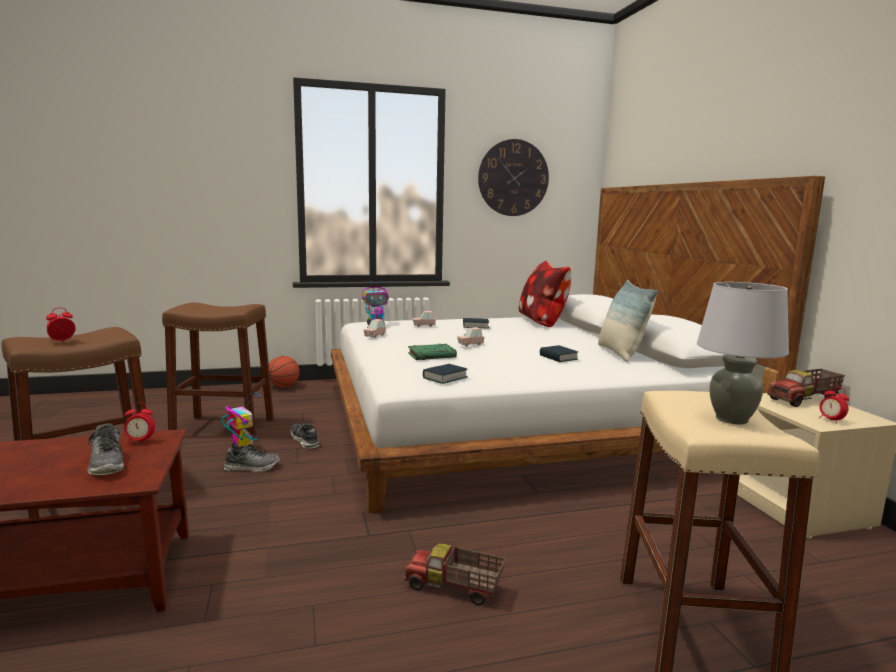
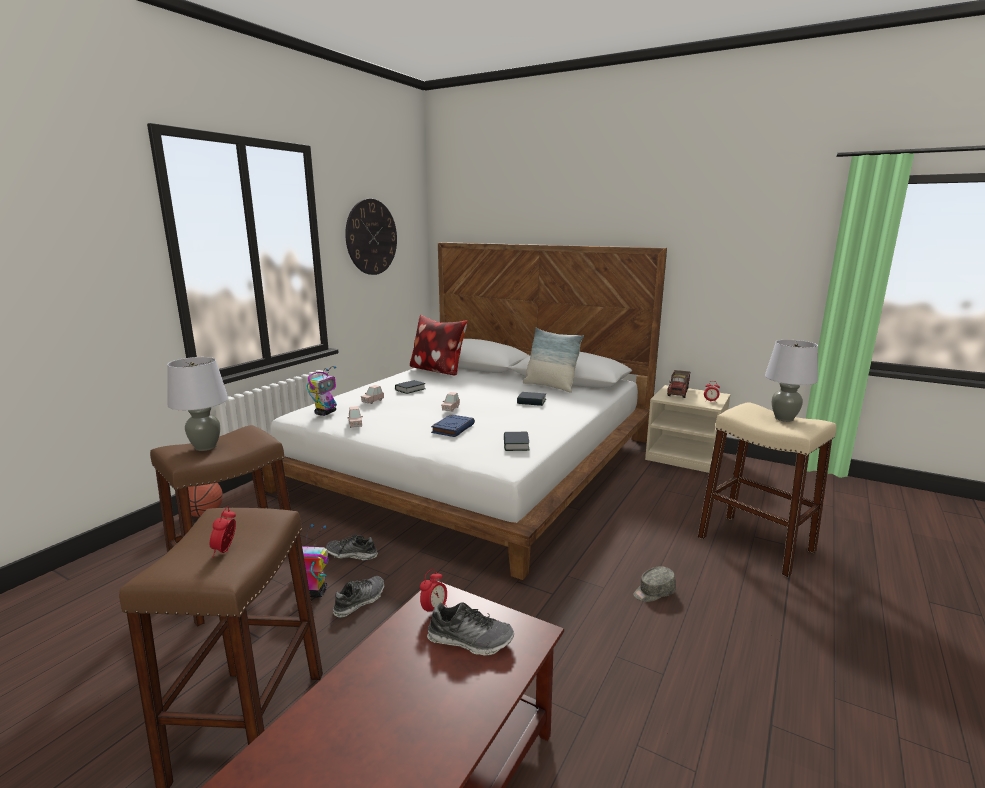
camera: 45 degrees left, 5 degrees up
(208, 307) = (206, 447): none -> grey table lamp
(432, 355) = (453, 428): green book -> blue book
(453, 588) = (653, 592): toy truck -> grey cap

